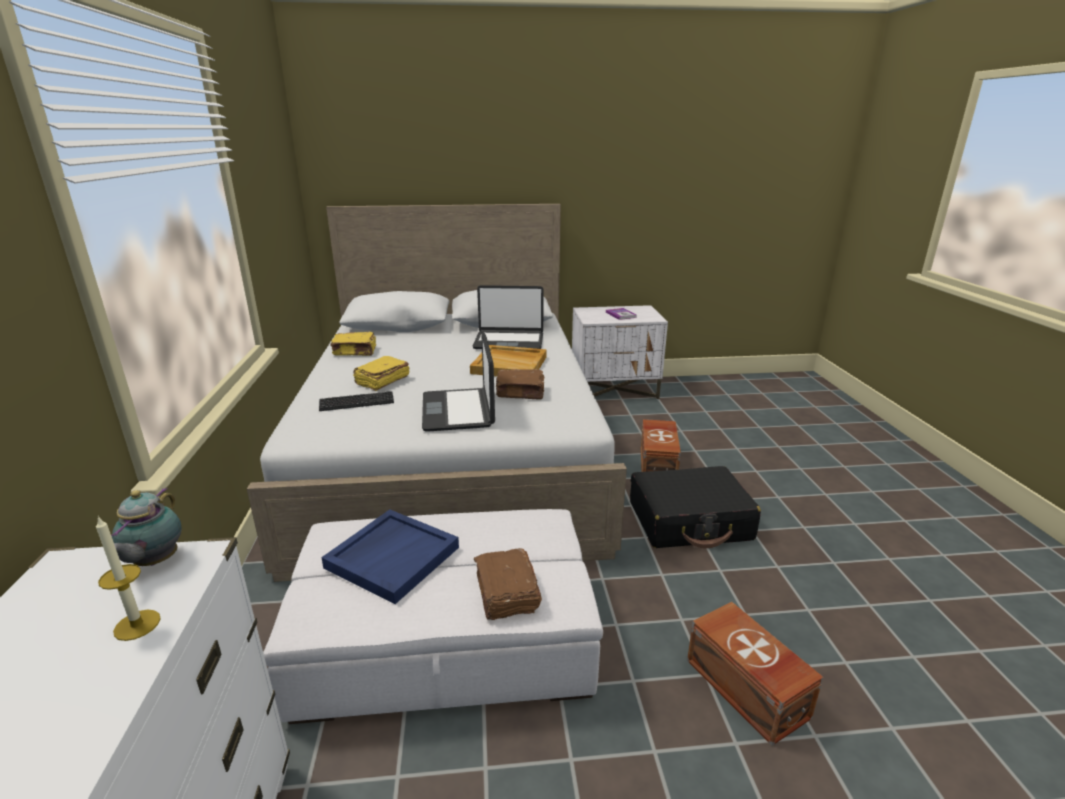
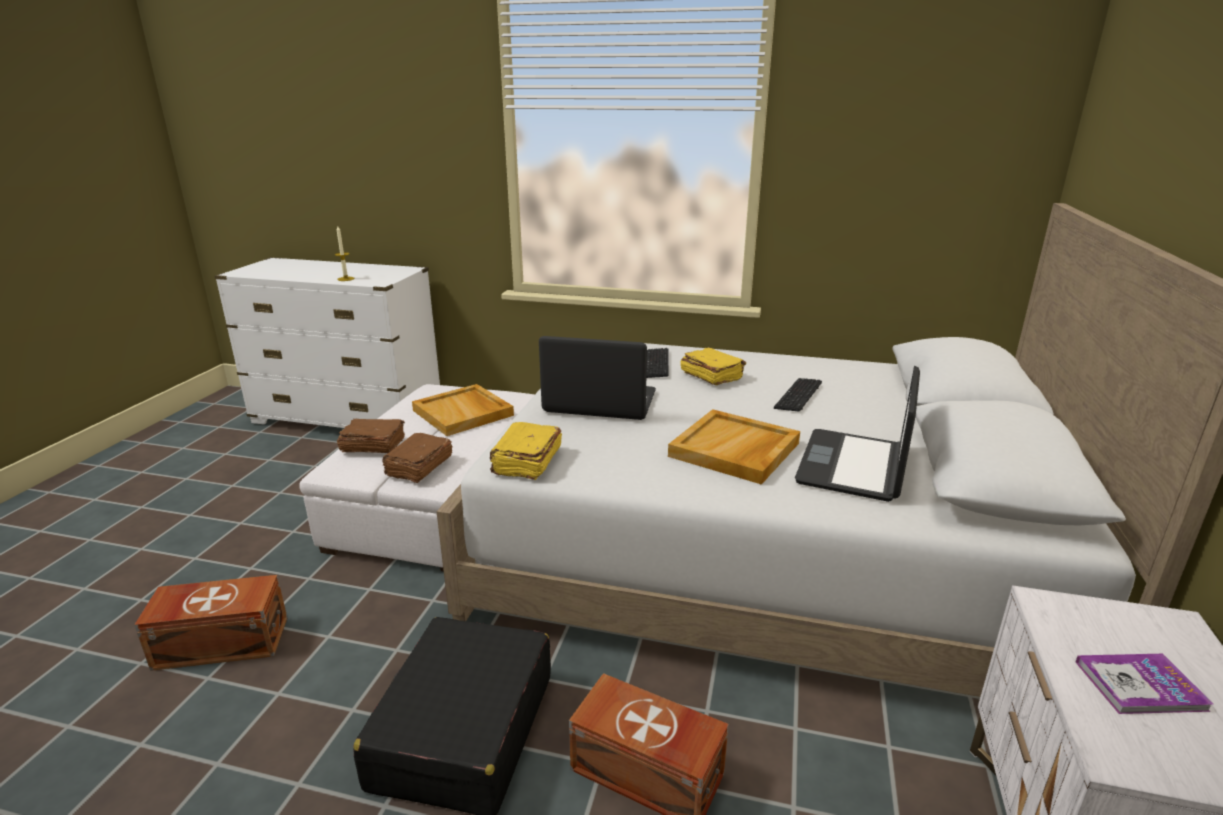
camera: 110 degrees right, 0 degrees up
(154, 562) = (387, 278): teapot -> none
(355, 352) = (821, 369): yellow book -> yellow book (526, 462)
(392, 556) = (464, 413): blue tray -> beige tray
(413, 355) = (798, 396): none -> keyboard
(521, 393) = (624, 441): brown book -> brown book (418, 467)

